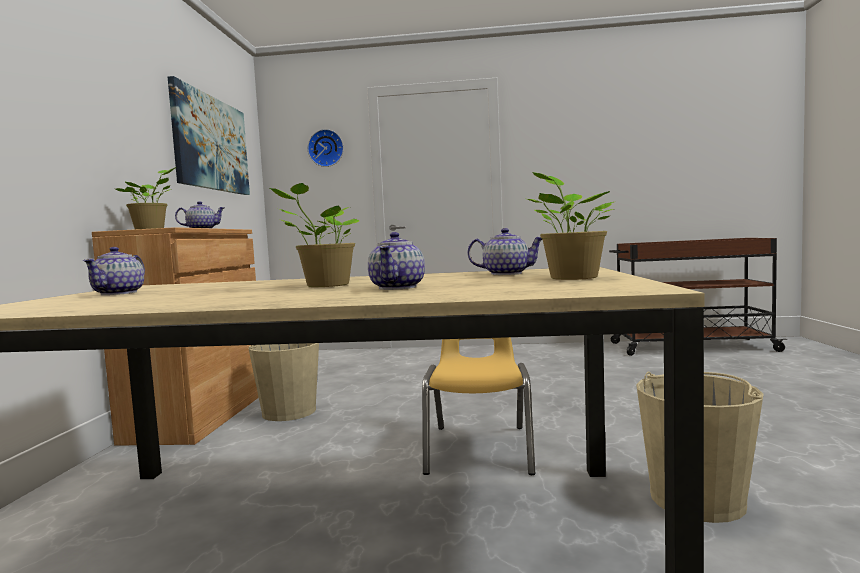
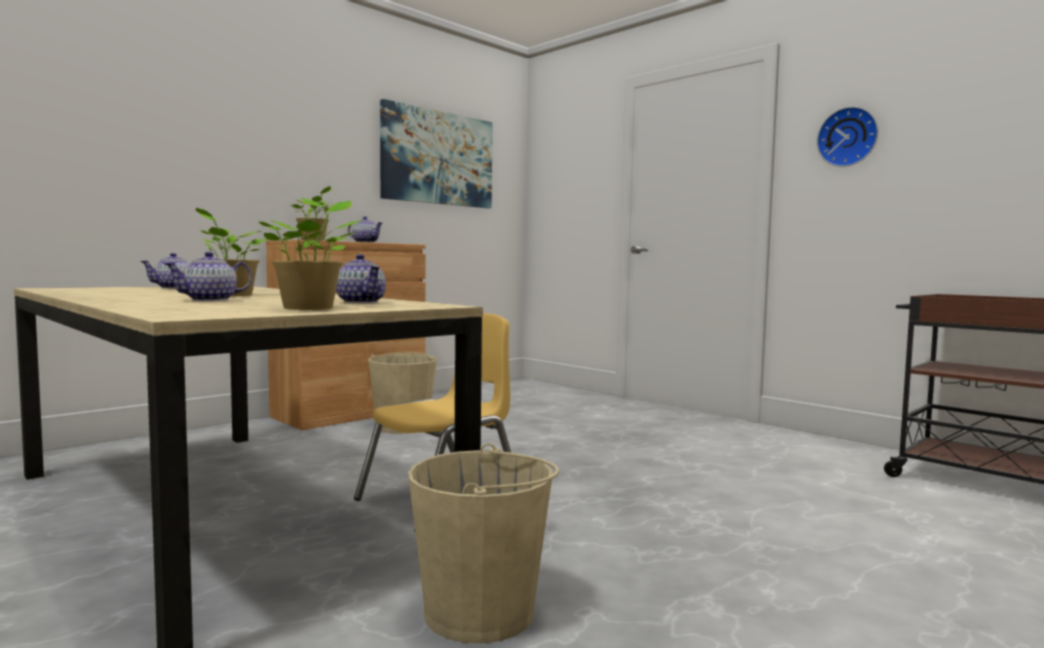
camera: 40 degrees right, 0 degrees up
(326, 148) = (580, 154): wall clock -> wall clock (848, 137)

